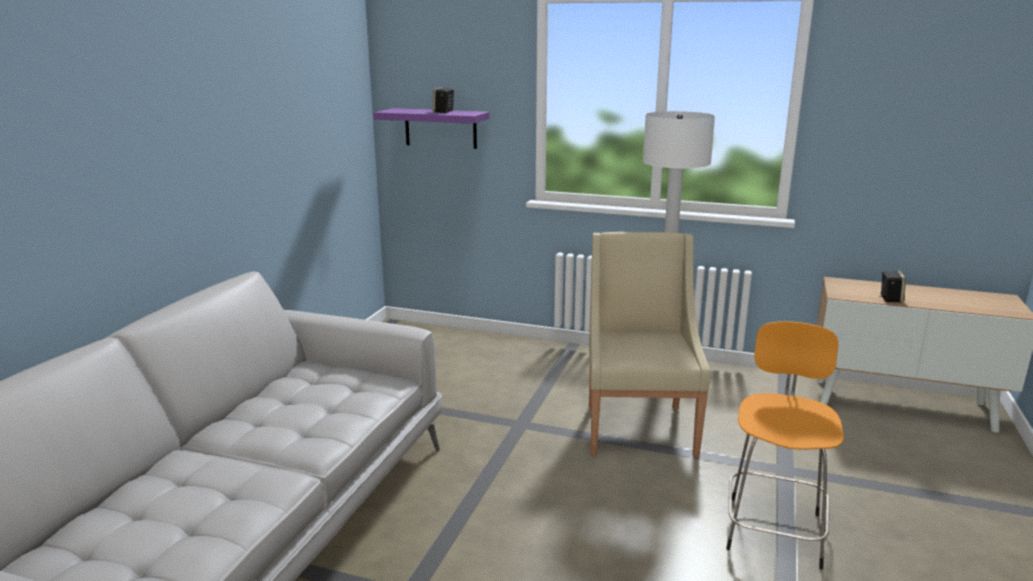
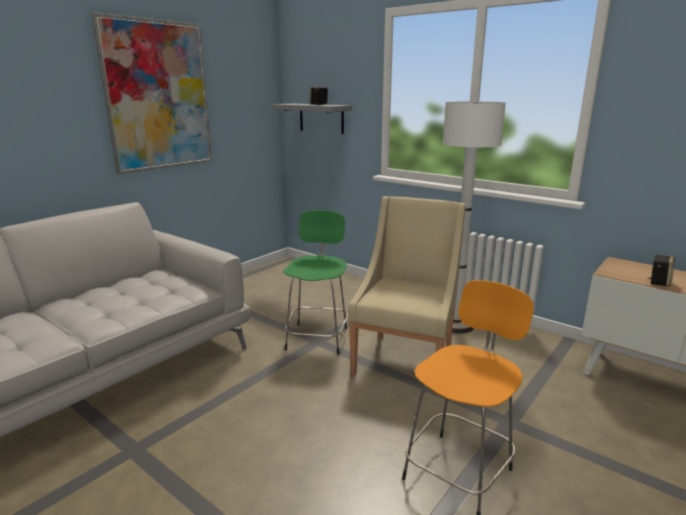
camera: 20 degrees right, 0 degrees up
(250, 115) = (158, 96): none -> picture
(440, 128) = (321, 118): purple shelf -> grey shelf
(516, 419) = (317, 337): none -> green stool

